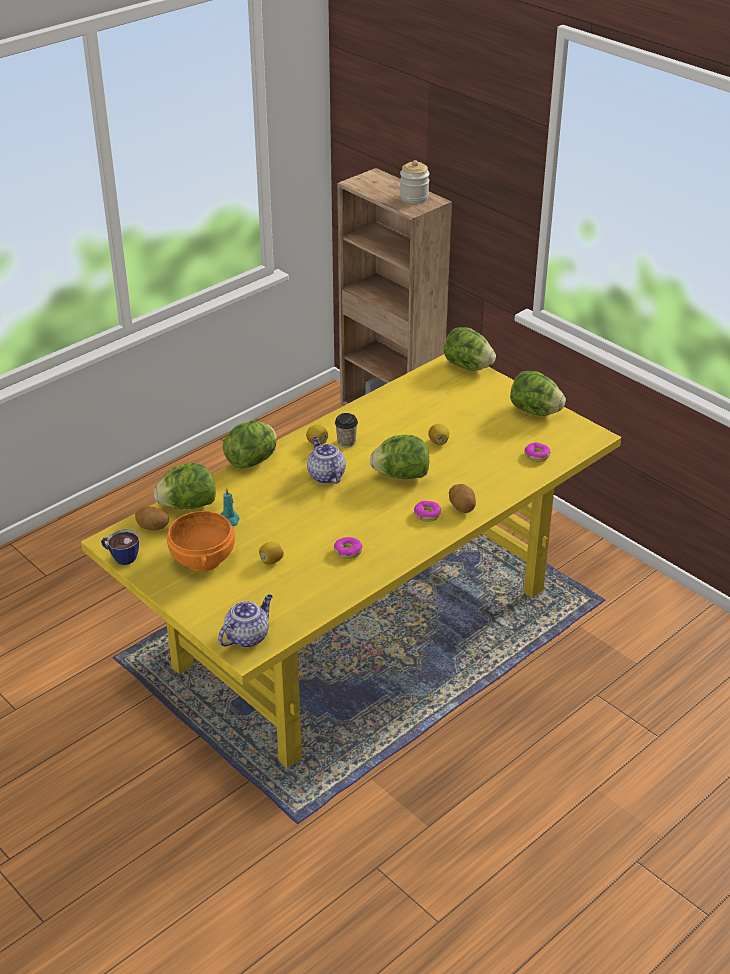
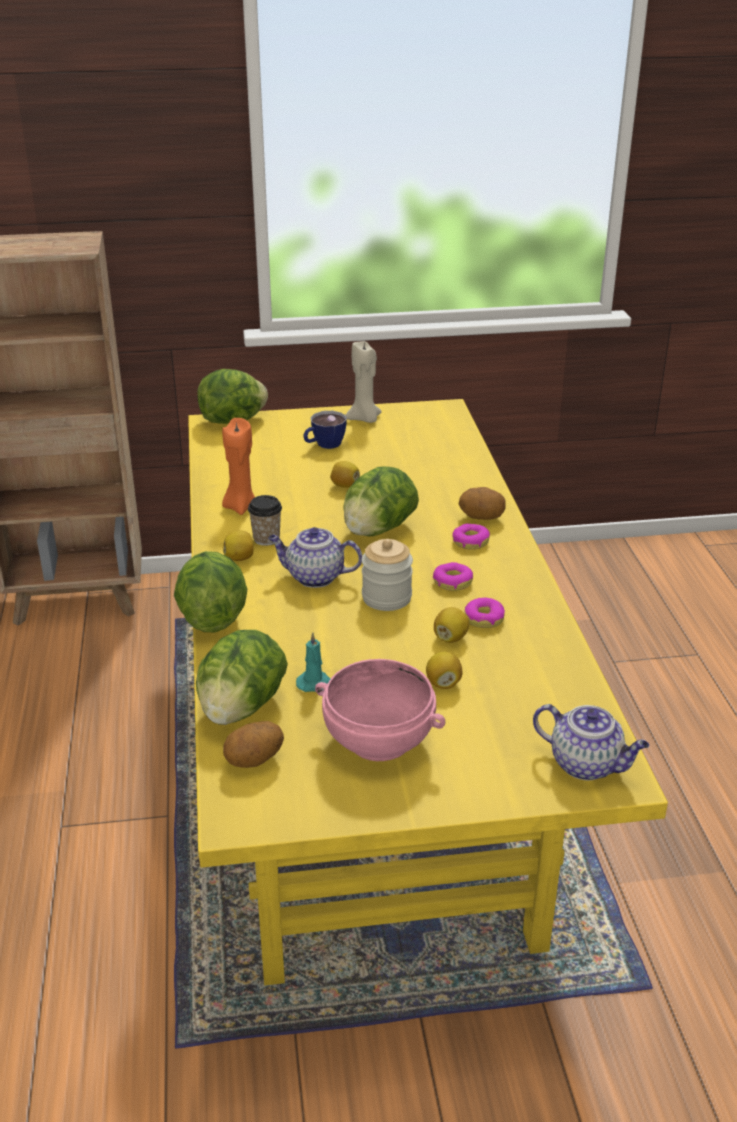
camera: 55 degrees left, 5 degrees down
(121, 557) = (288, 820): cup -> cup (324, 445)
(204, 559) = (380, 739): orange bowl -> pink bowl
(247, 636) = (587, 764): teapot -> teapot turned 135 degrees clockwise
(316, 547) = (450, 638): none -> lemon
(370, 417) = (240, 507): none -> orange candle
(414, 197) = (56, 241): jar -> jar (386, 598)
(535, 411) = (364, 419): lettuce -> beige candle
(537, 455) = (440, 446): donut -> donut (452, 582)

